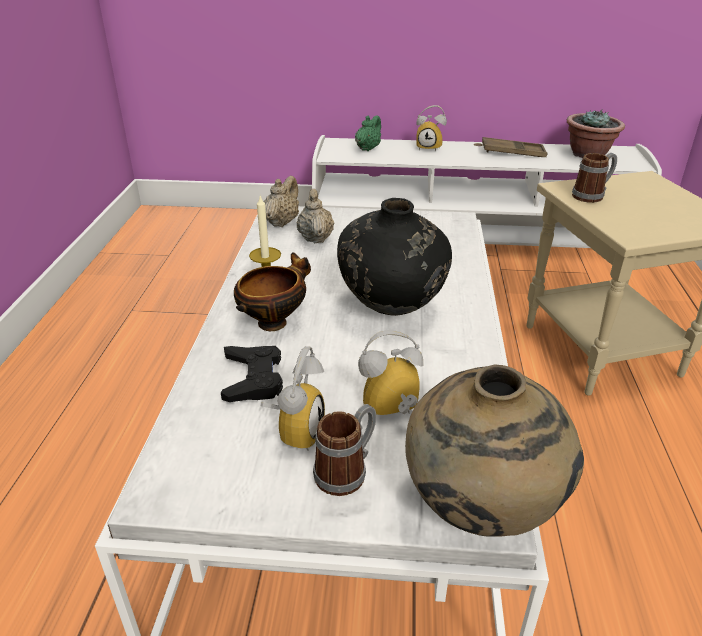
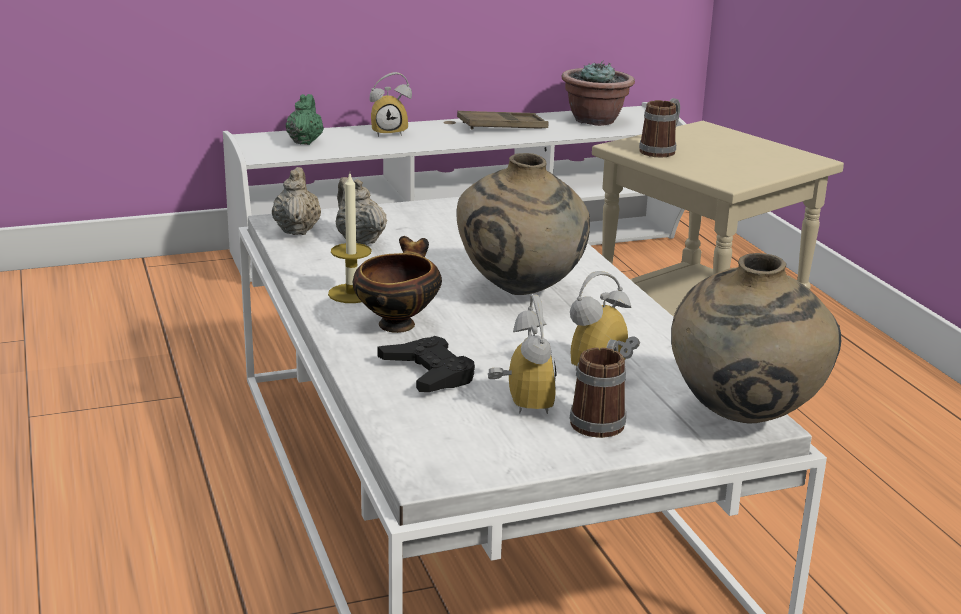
camera: 25 degrees left, 10 degrees down
(392, 310) = (521, 292): black vase -> beige vase

